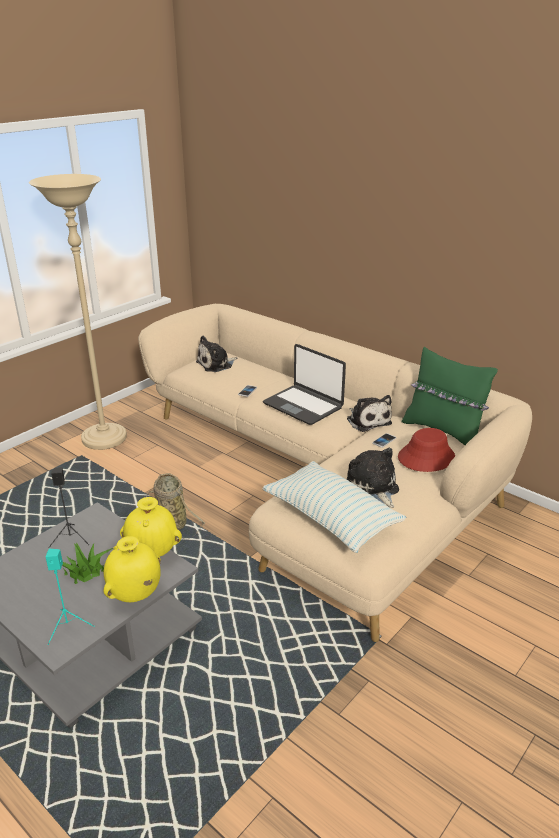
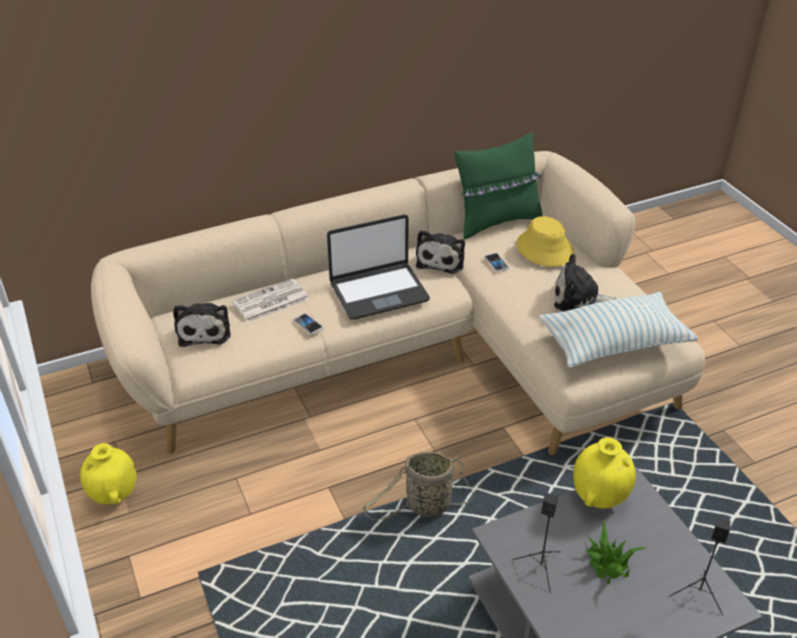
camera: 65 degrees left, 10 degrees up
(67, 627) = (699, 593): turquoise speaker -> black speaker
(104, 439) = (172, 535): beige floor lamp -> none
(135, 595) = (665, 526): yellow vase -> yellow vase (114, 495)
(258, 374) = (270, 302): none -> newspaper
(367, 420) = (441, 260): plush toy -> plush toy turned 105 degrees clockwise
(426, 457) = (544, 249): red hat -> yellow hat

